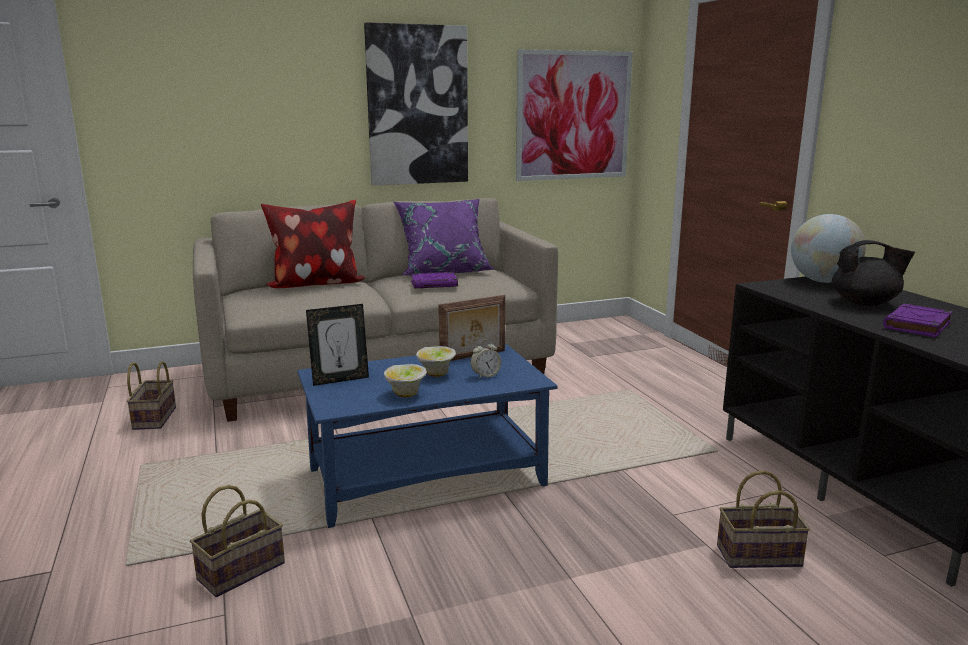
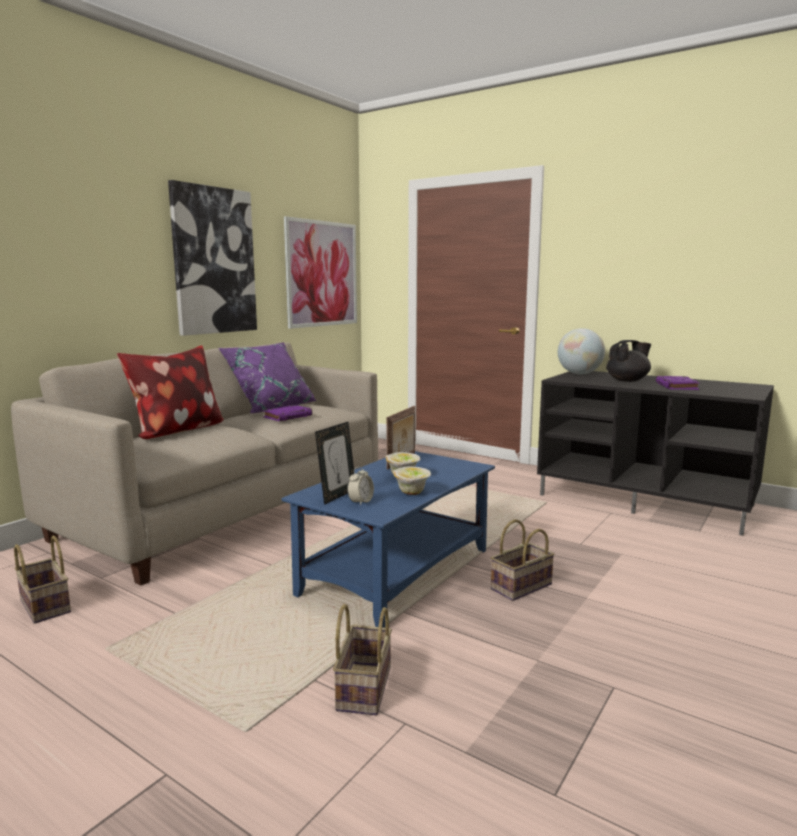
camera: 35 degrees left, 5 degrees down
(485, 375) = (438, 470): alarm clock -> alarm clock (360, 502)
(757, 557) = (653, 551): basket -> basket (521, 587)

